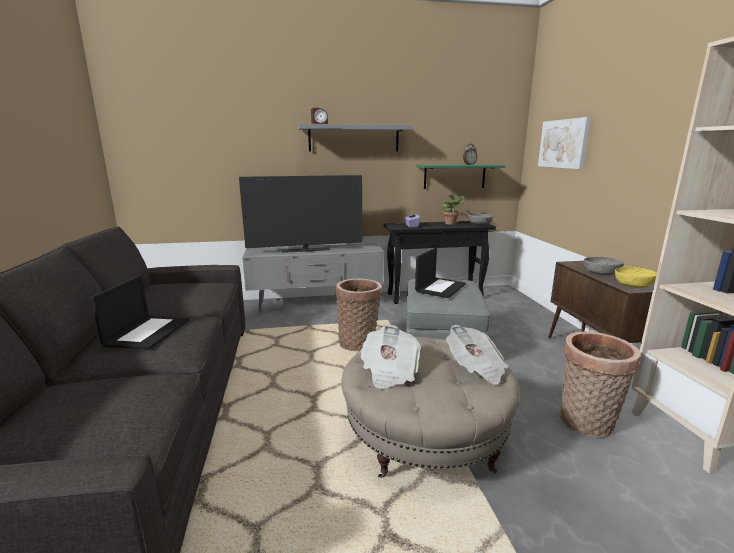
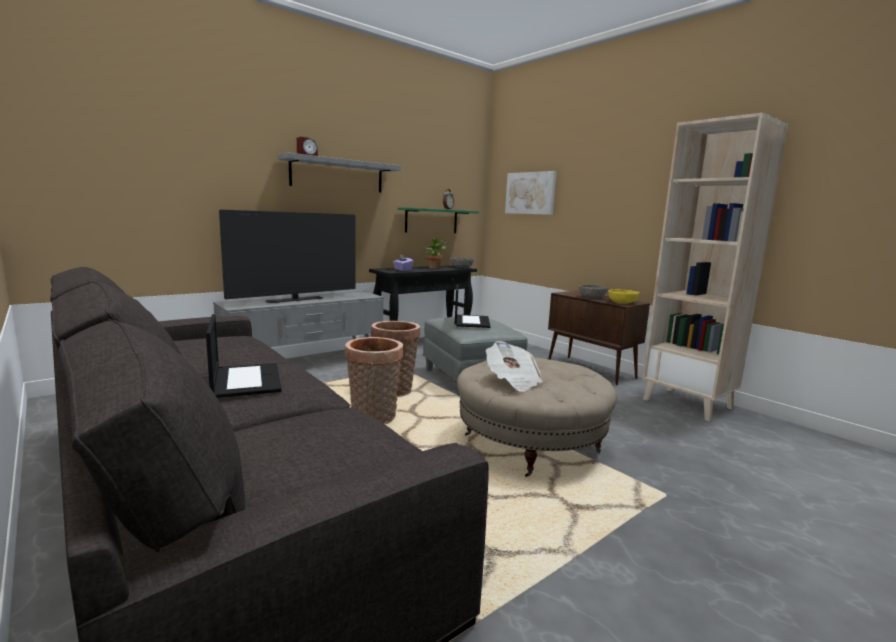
camera: 30 degrees left, 5 degrees down
(476, 368) = (569, 369): newspaper -> none
(586, 424) = (625, 411): basket -> basket (373, 419)

